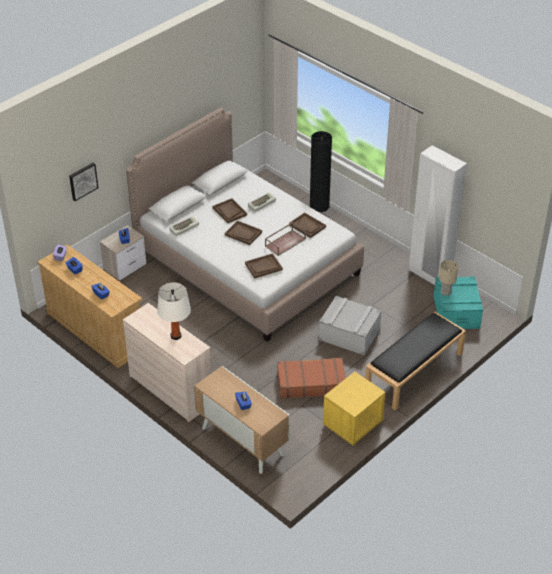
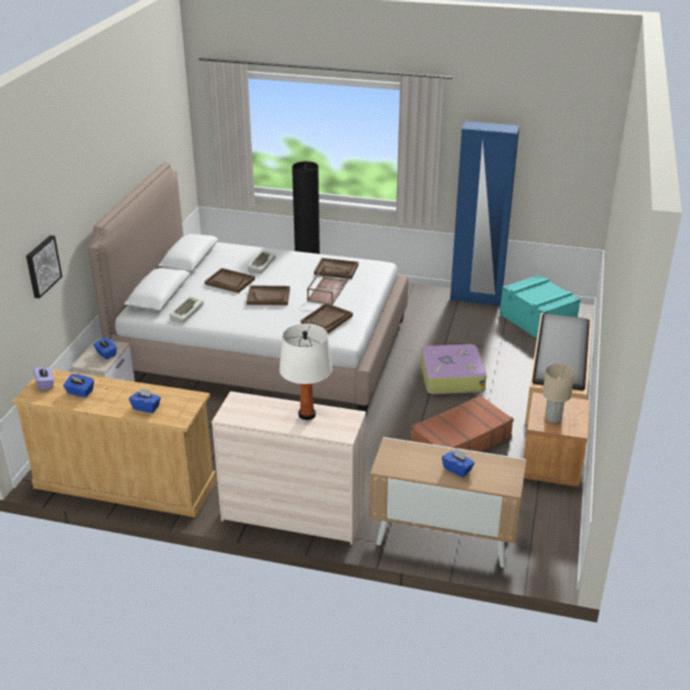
camera: 30 degrees left, 10 degrees down
(349, 334) = (451, 377): grey storage box -> suitcase
(352, 424) = (551, 465): yellow nightstand -> brown nightstand
(429, 276) = (476, 298): white wardrobe -> blue wardrobe
(446, 292) = (527, 295): beige table lamp -> beige table lamp (553, 417)

